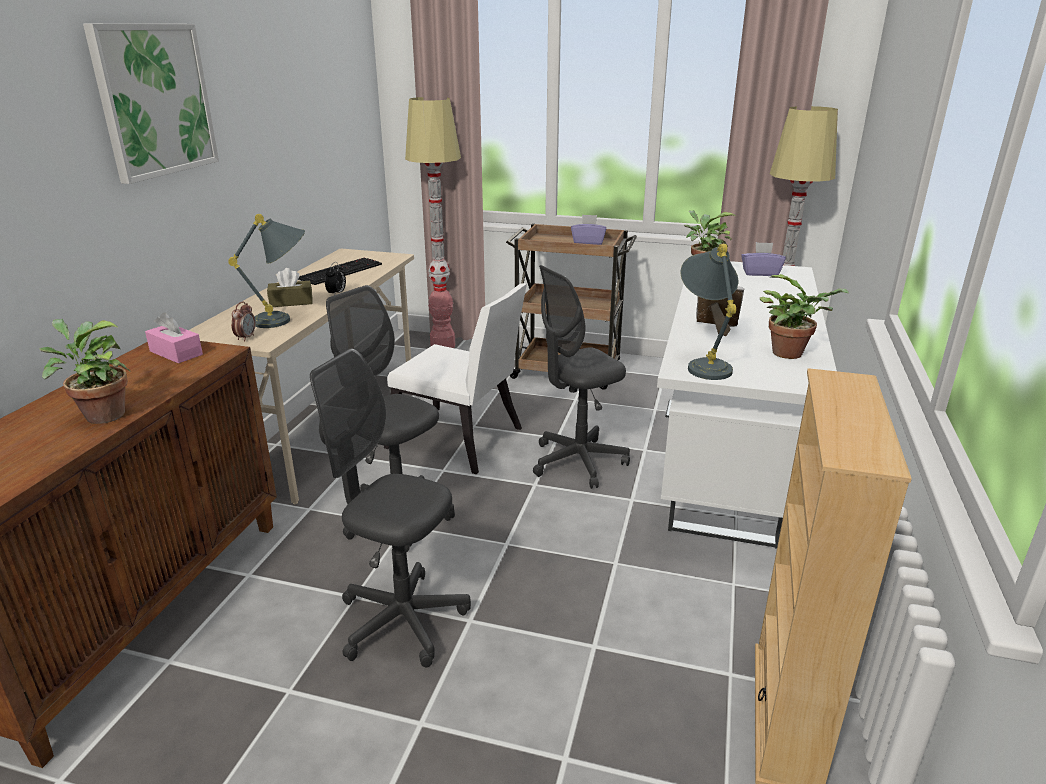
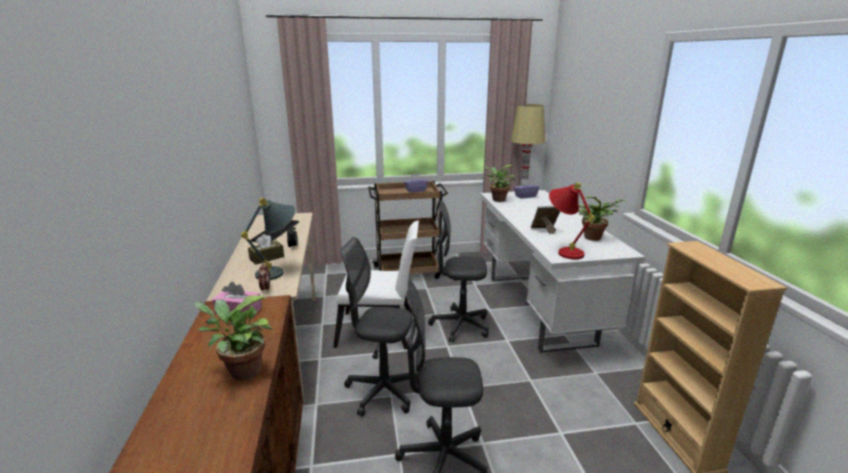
camera: 25 degrees left, 5 degrees down
(154, 100) = (181, 122): picture -> none
(442, 345) = (315, 270): floor lamp -> none
(578, 462) = (460, 326): grey office chair -> grey office chair turned 60 degrees clockwise
(704, 364) = (563, 251): grey table lamp -> red table lamp

